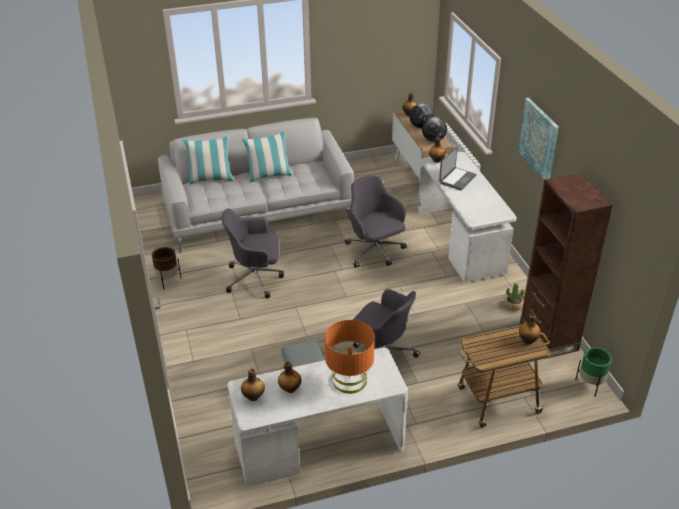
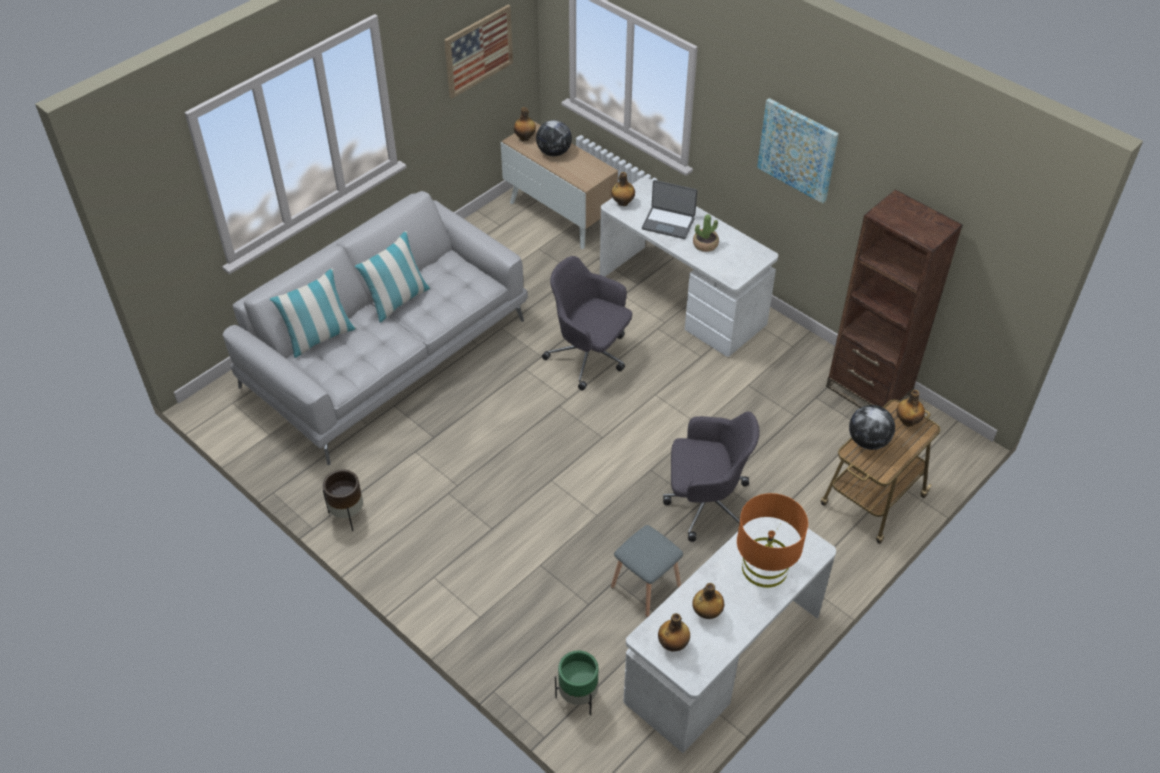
camera: 30 degrees left, 10 degrees up
(256, 278) = (466, 460): grey office chair -> none
(385, 44) = (478, 51): none -> picture
(433, 140) = (587, 169): globe -> globe (868, 441)
(457, 179) = (668, 223): laptop -> laptop turned 105 degrees clockwise
(513, 305) = (803, 365): potted plant -> potted plant (705, 244)
(590, 385) = (951, 435): green planter -> green planter (578, 697)

